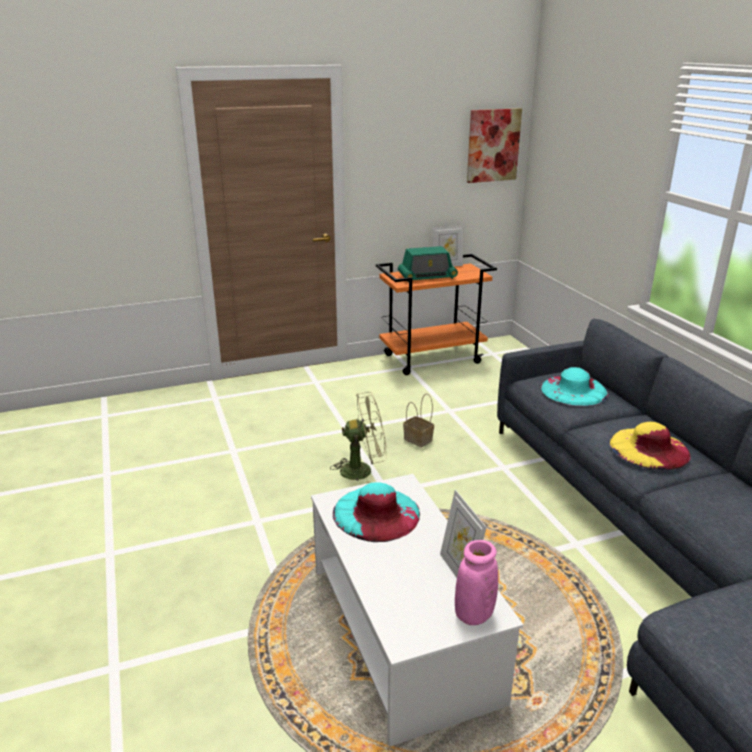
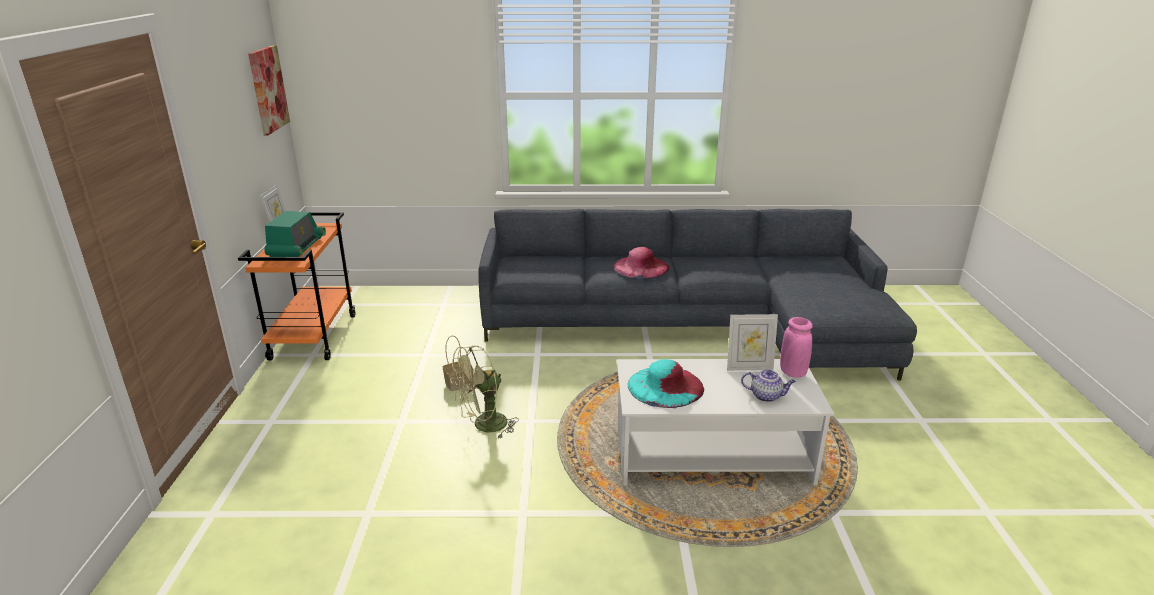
camera: 70 degrees left, 0 degrees up
(363, 470) = (484, 426): green fan -> green fan turned 135 degrees counterclockwise
(399, 594) = (766, 396): none -> teapot
(574, 390) = (543, 266): turquoise hat -> none
(649, 448) = (641, 267): yellow hat -> pink hat

